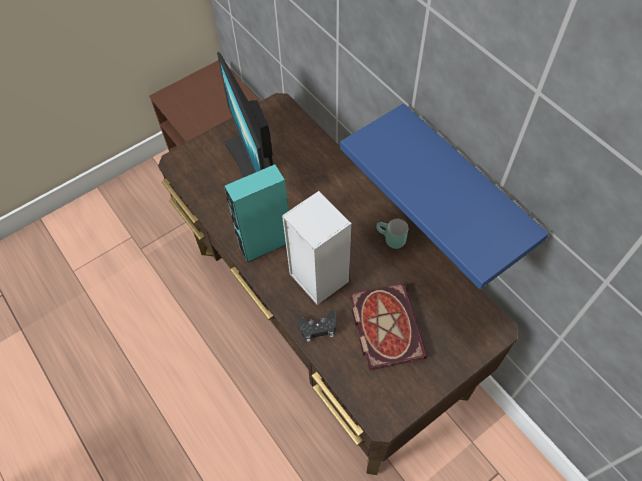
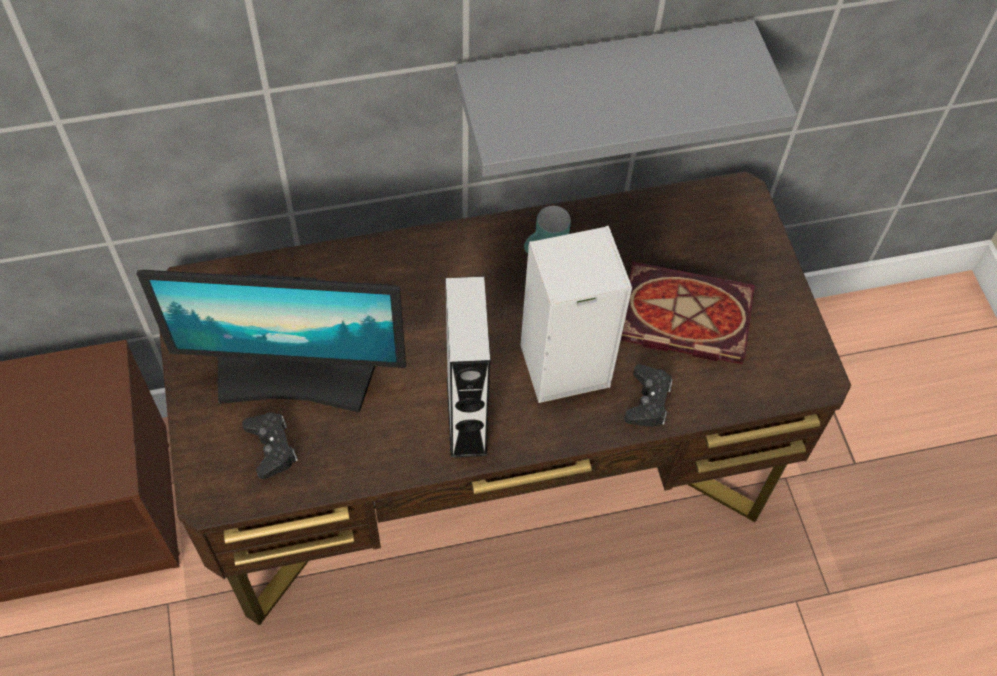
camera: 70 degrees left, 0 degrees up
(210, 173) = (271, 447): none -> black game controller
(265, 244) = (466, 416): turquoise speaker -> grey speaker
(464, 186) = (601, 81): blue shelf -> grey shelf

